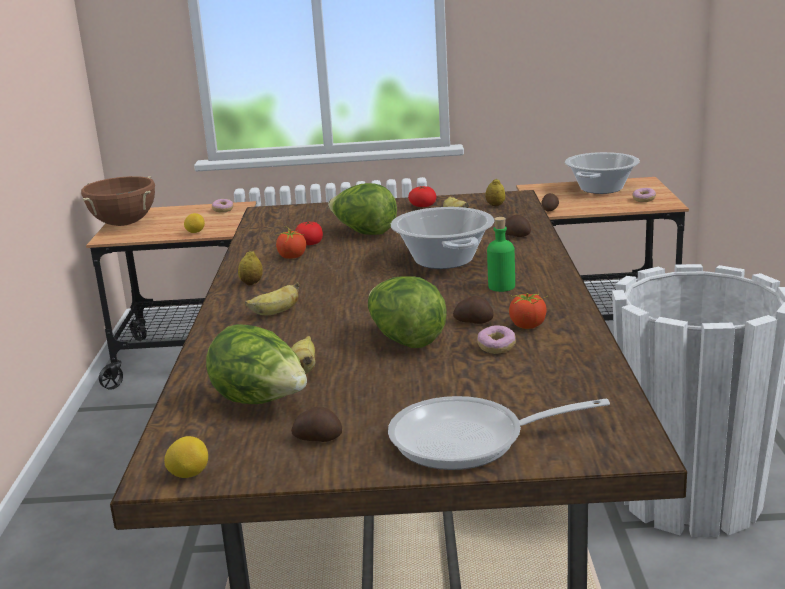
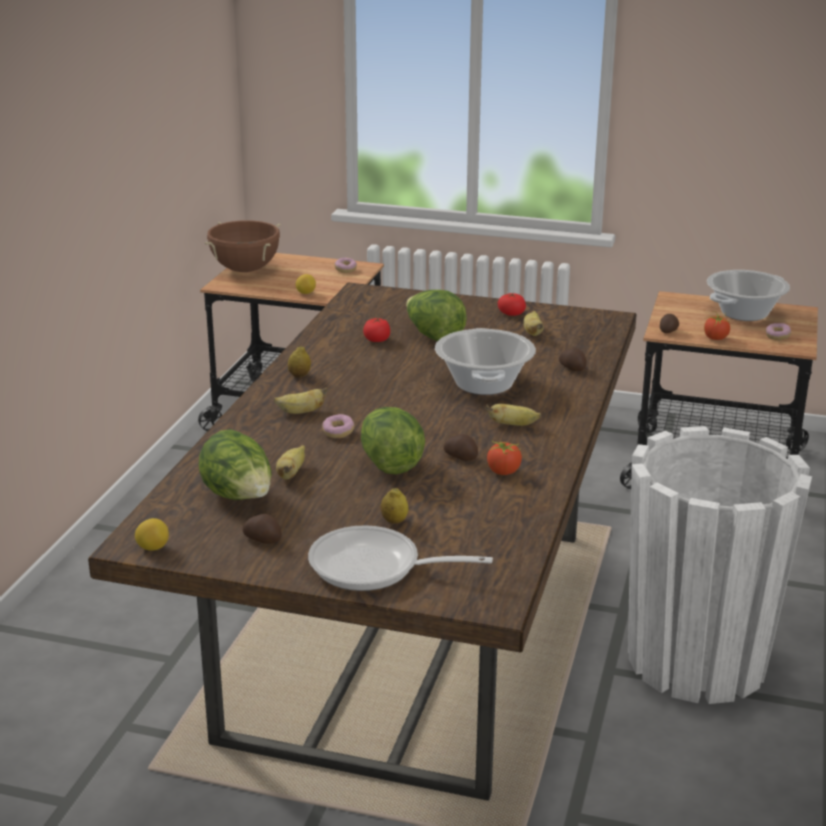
camera: 15 degrees right, 5 degrees up
(292, 257) = (351, 352): tomato -> tomato (715, 338)
(495, 205) = (581, 326): lemon -> lemon (394, 521)
(496, 347) = (460, 487): donut -> donut (338, 433)
(501, 287) = (513, 425): green bottle -> banana

